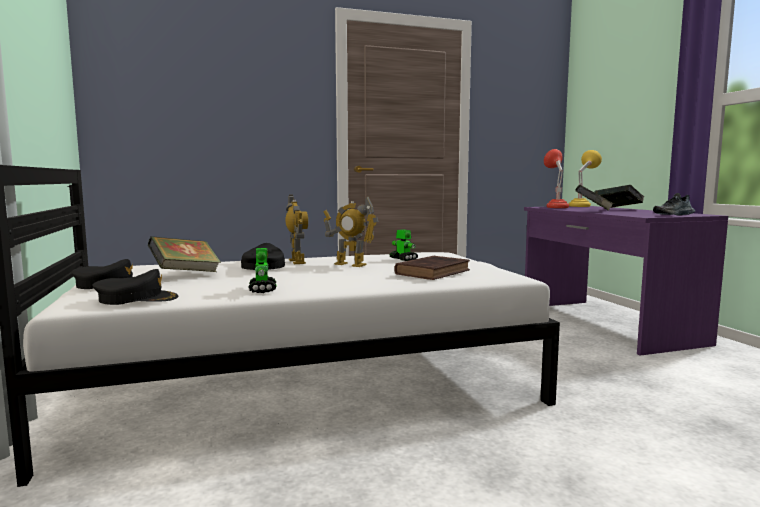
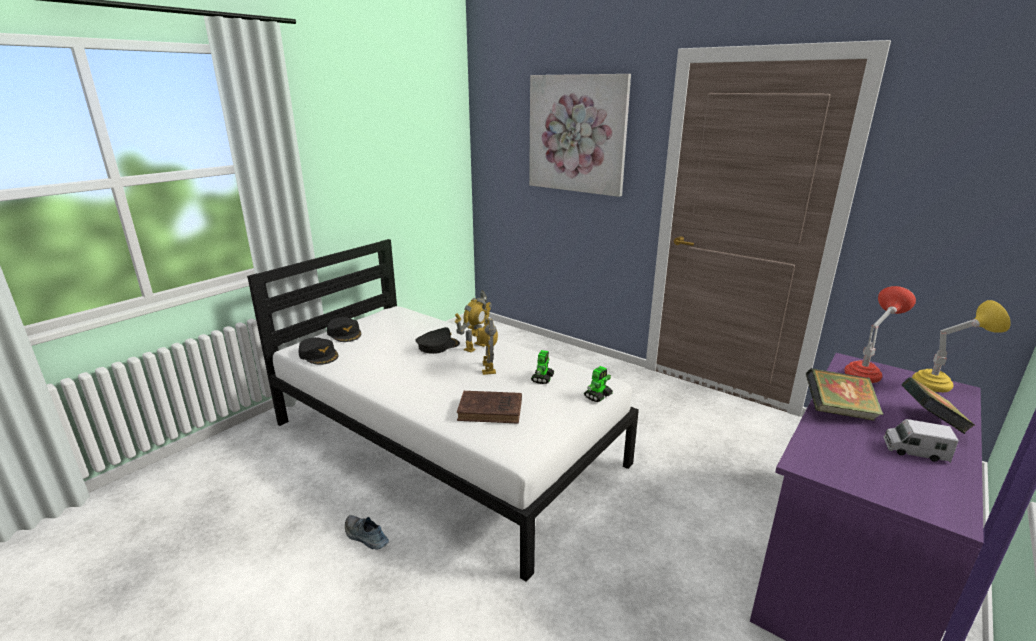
camera: 55 degrees right, 15 degrees up
(185, 273) = (390, 336): book -> none
(239, 77) = (577, 134): none -> picture
(262, 289) = (369, 375): toy robot -> toy robot (598, 396)
(644, 211) = (914, 451): none -> toy truck
(674, 215) = (878, 485): shoe -> shoe (365, 537)

